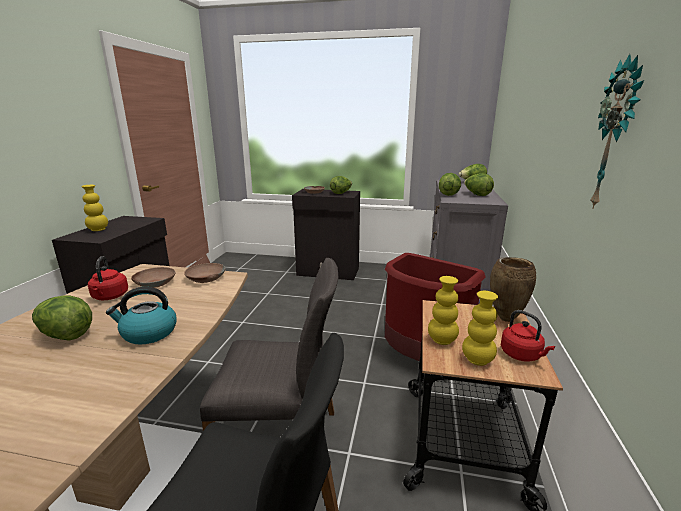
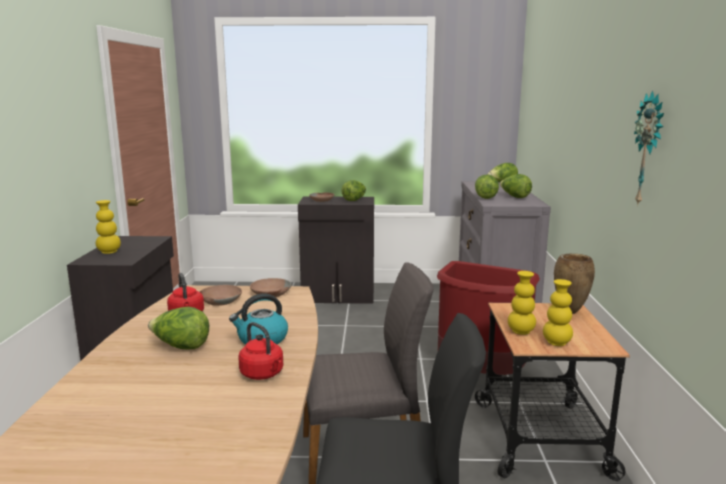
camera: 10 degrees left, 5 degrees down
(522, 355) = (592, 337): red kettle -> red kettle (263, 374)

